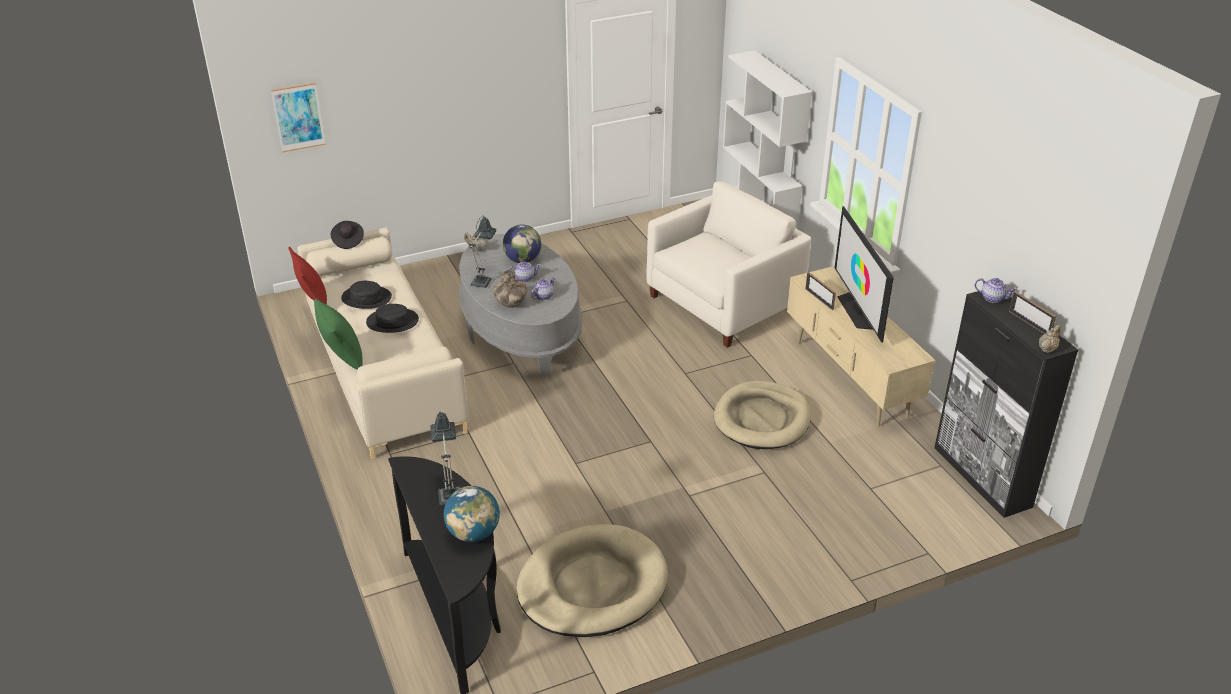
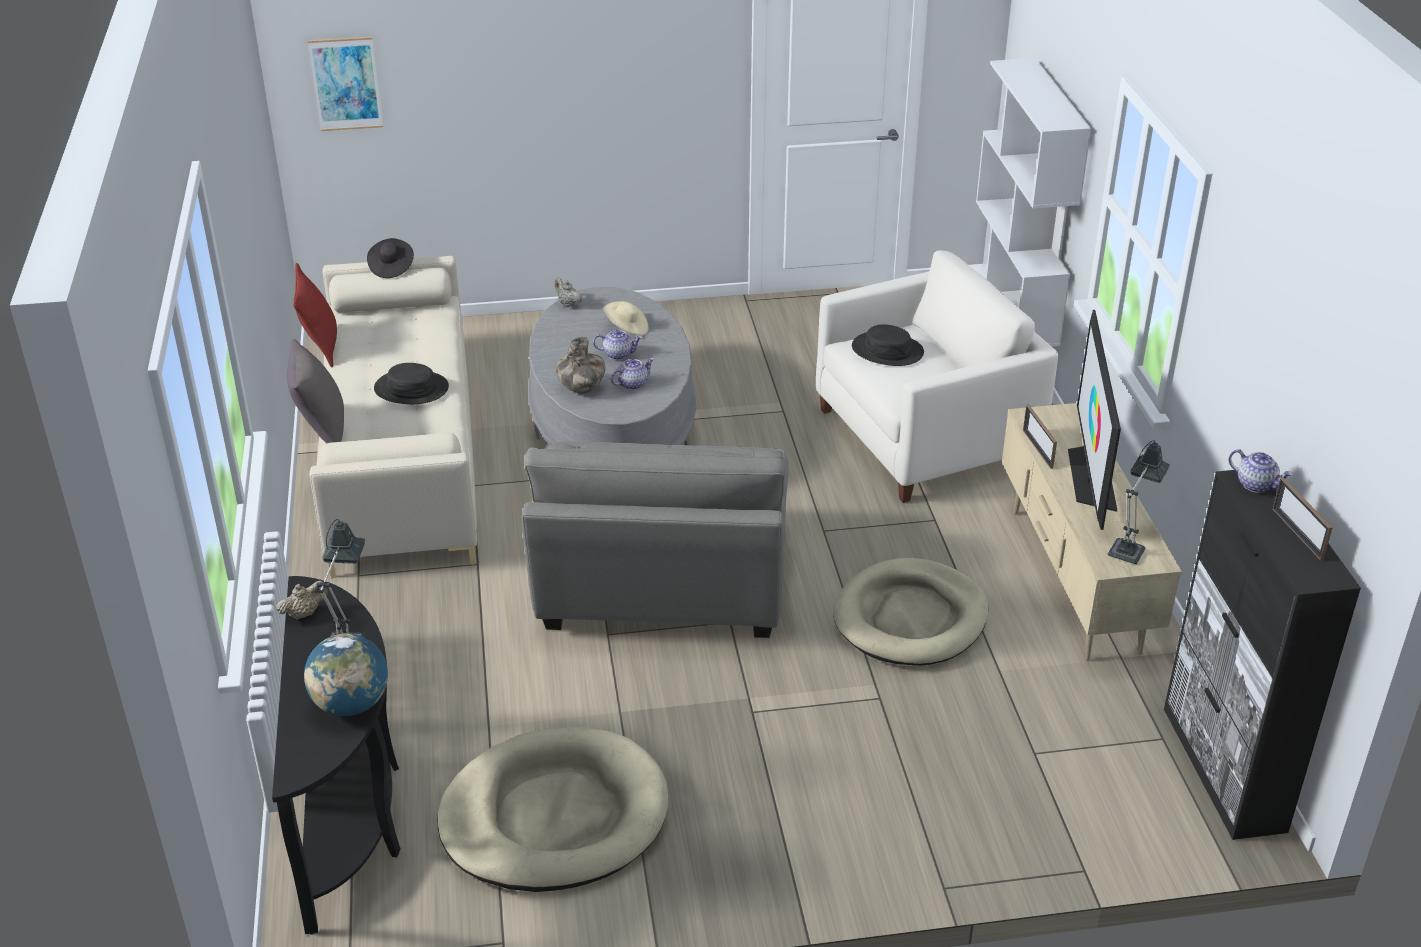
camera: 15 degrees right, 0 degrees up
(342, 359) = (321, 431): green pillow -> grey pillow
(366, 298) = (392, 351): black hat -> black hat (887, 350)
(482, 280) = (558, 349): table lamp -> table lamp (1129, 548)
(522, 260) = (627, 328): globe -> beige hat
(597, 426) = (662, 586): none -> grey armchair
(1047, 349) = (1308, 578): beige teapot -> beige teapot (304, 613)

